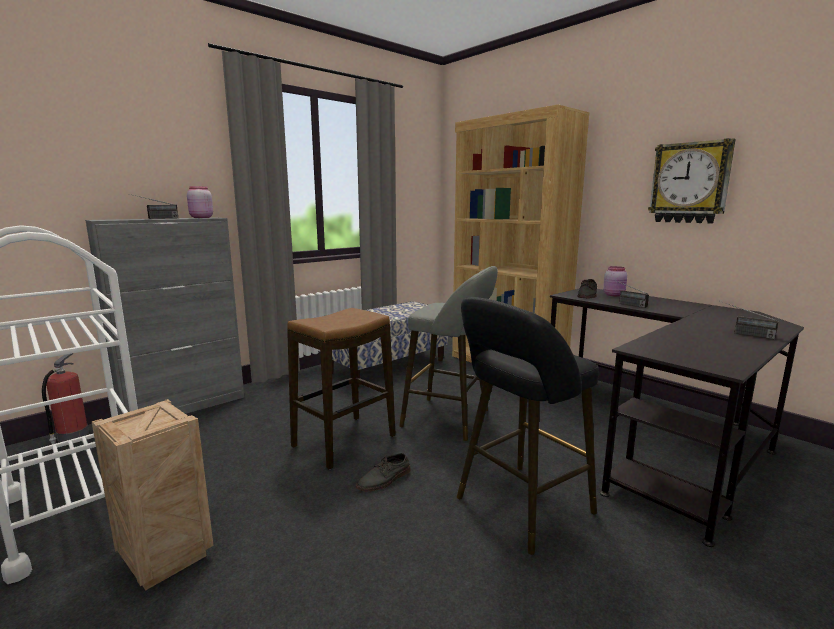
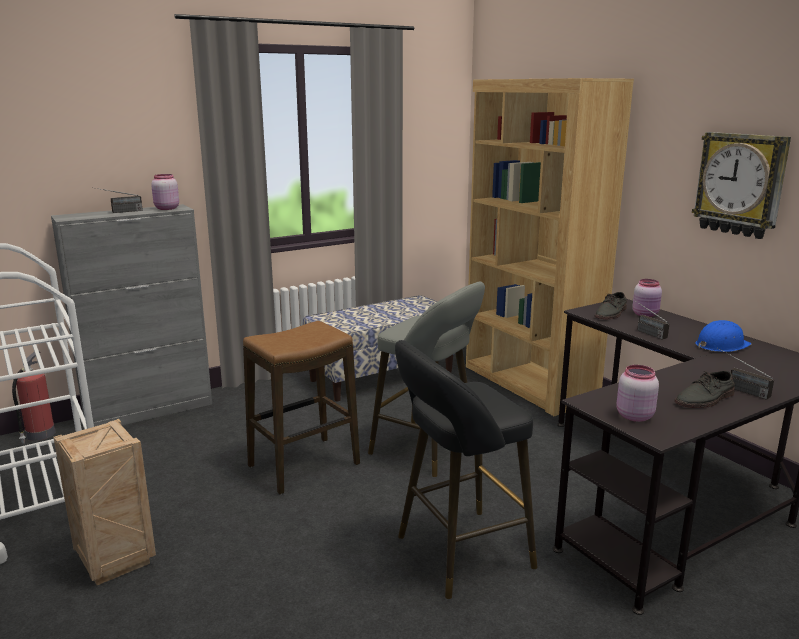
camera: 10 degrees right, 5 degrees up
(384, 479) = (332, 510): grey shoe -> grey shoe (705, 399)
(686, 356) = (633, 416): none -> pink jar
(693, 309) = (721, 345): none -> blue hard hat

